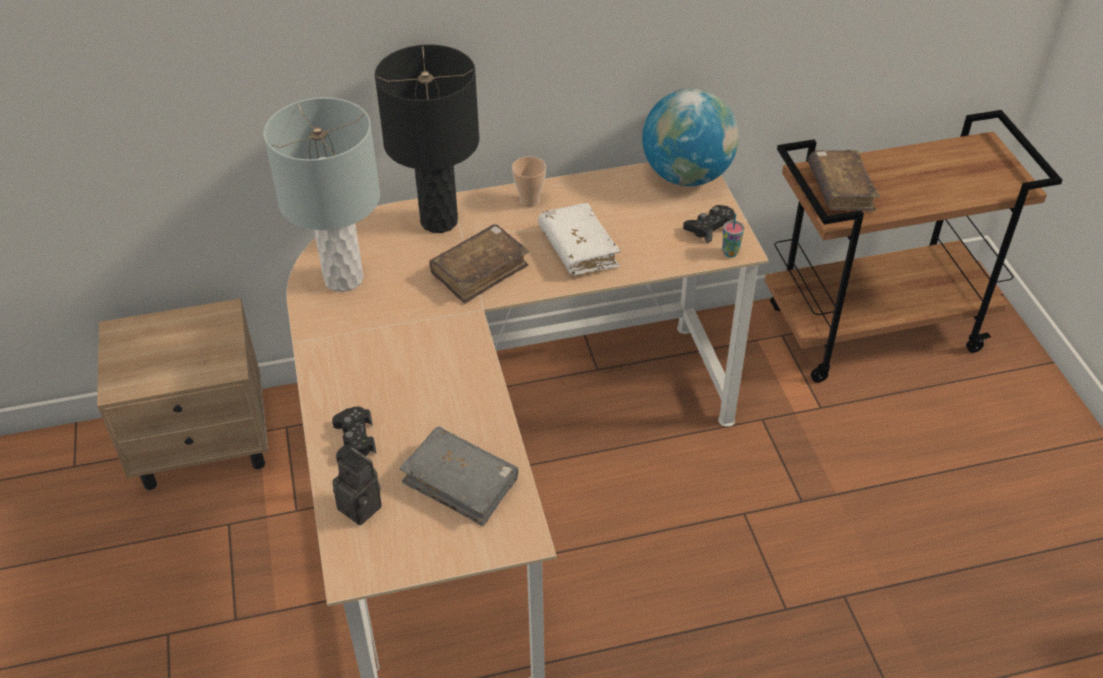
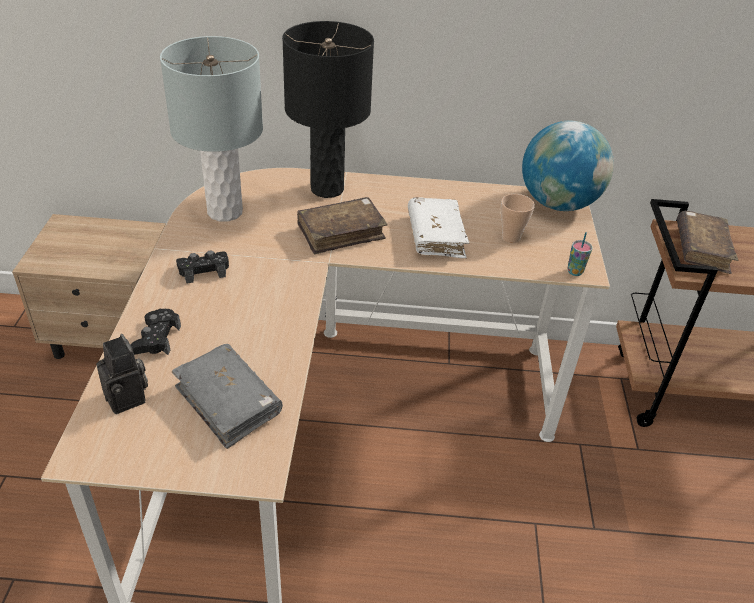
camera: 15 degrees right, 5 degrees down
(529, 201) = (410, 192): cup -> cup (511, 237)
(710, 227) = (563, 247): black game controller -> black game controller (204, 270)

